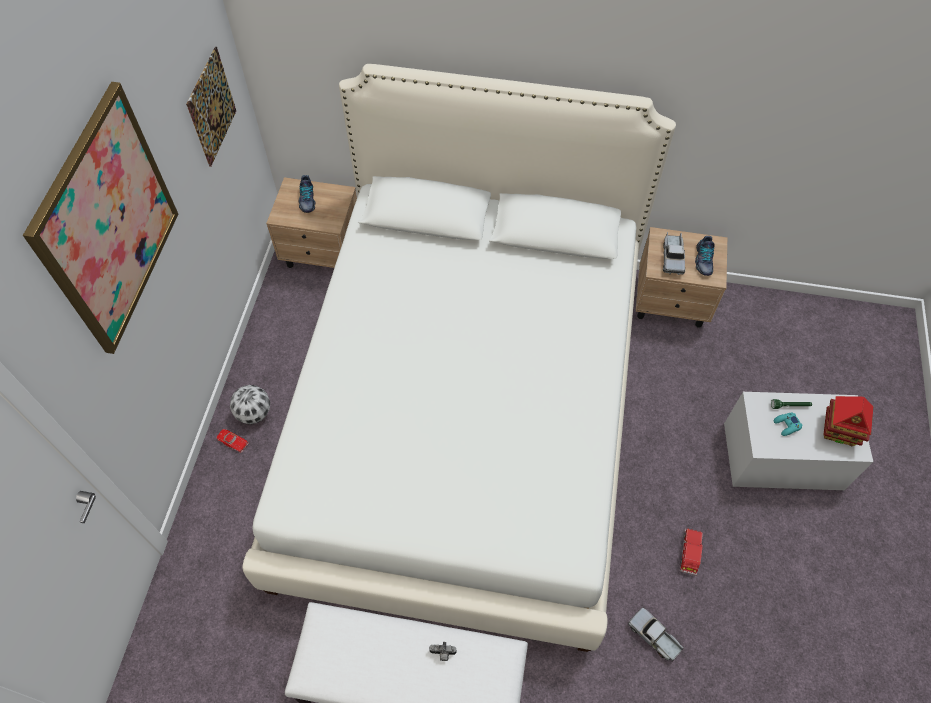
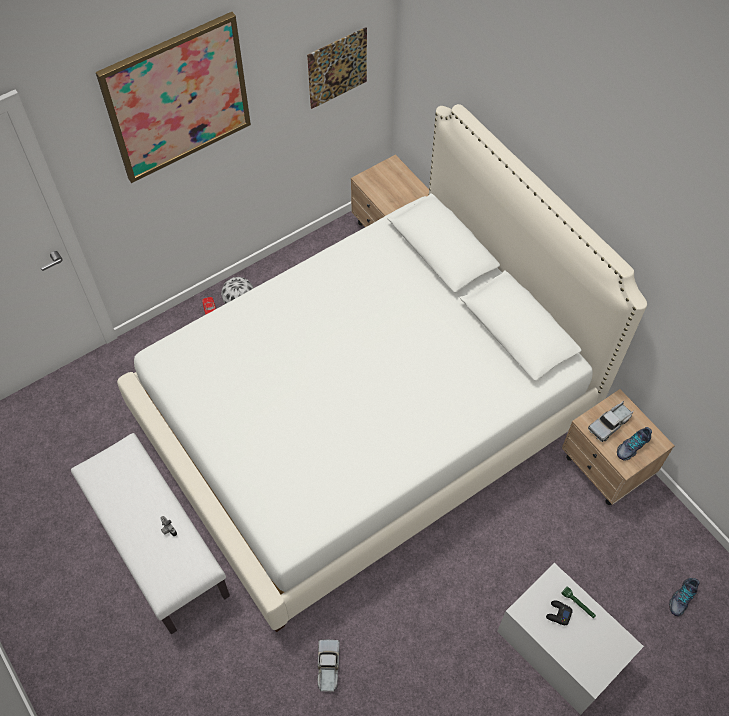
camera: 45 degrees right, 0 degrees up
(307, 199) = (393, 181): shoe -> shoe (681, 598)
(689, 553) = (413, 642): red toy car -> none
(786, 425) = (558, 614): turquoise game controller -> black game controller
(839, 431) = (595, 655): toy house -> none

